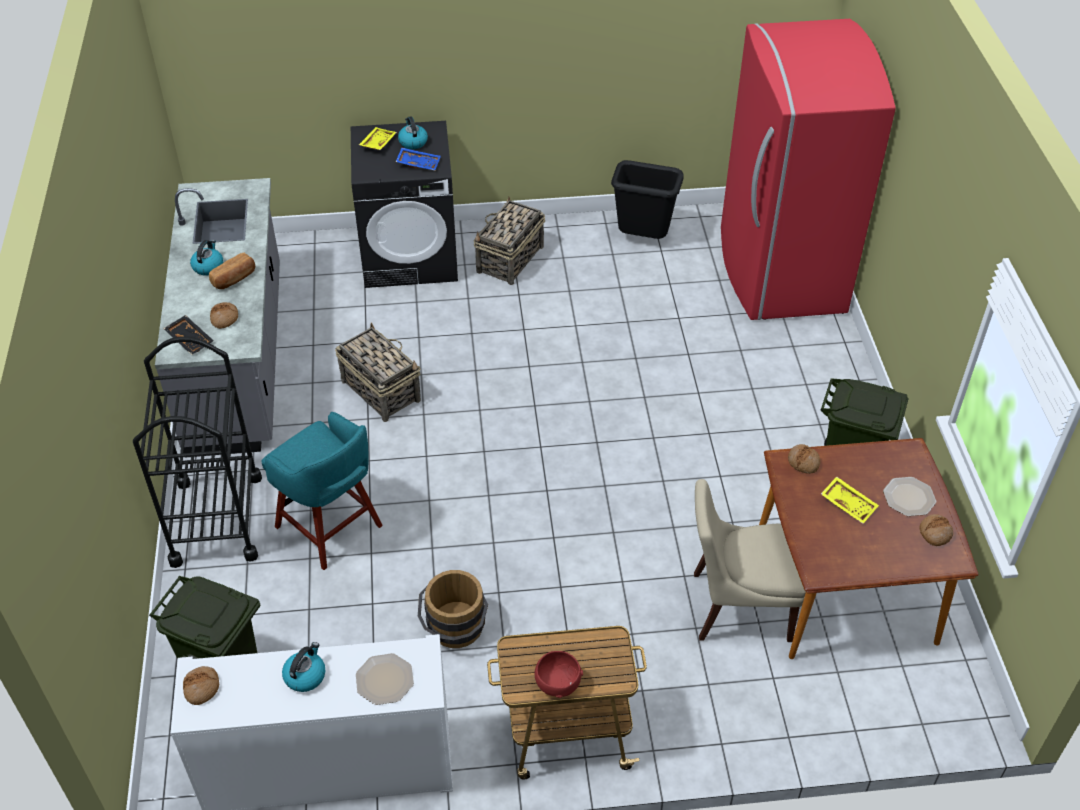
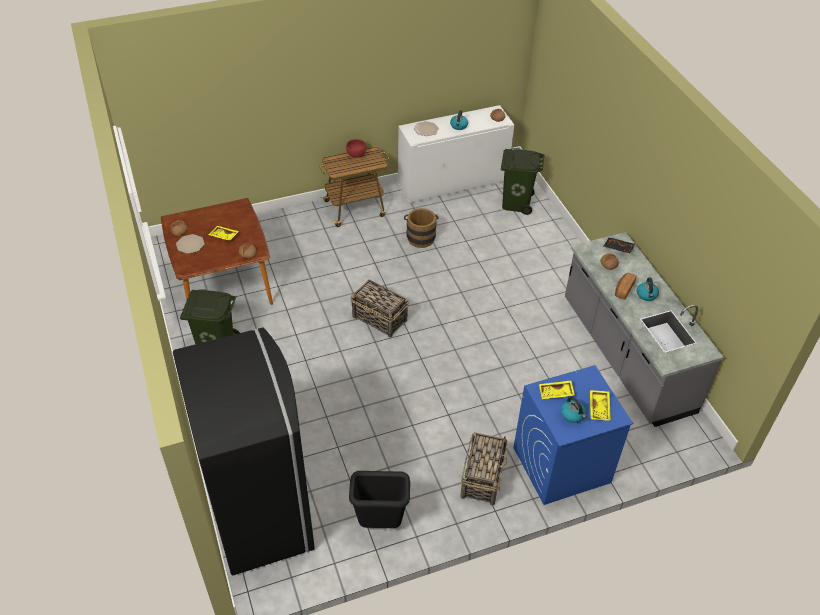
camera: 165 degrees right, 0 degrees up
(216, 519) = (568, 263): black cart -> none
(330, 528) = (506, 269): turquoise stool -> none
(380, 390) = (523, 351): basket -> basket (380, 319)
(410, 256) = (561, 465): black washing machine -> blue washing machine
(418, 163) = (556, 393): blue tray -> yellow tray
(737, 606) = (281, 269): beige chair -> none
(779, 271) = (261, 510): red fridge -> black fridge

